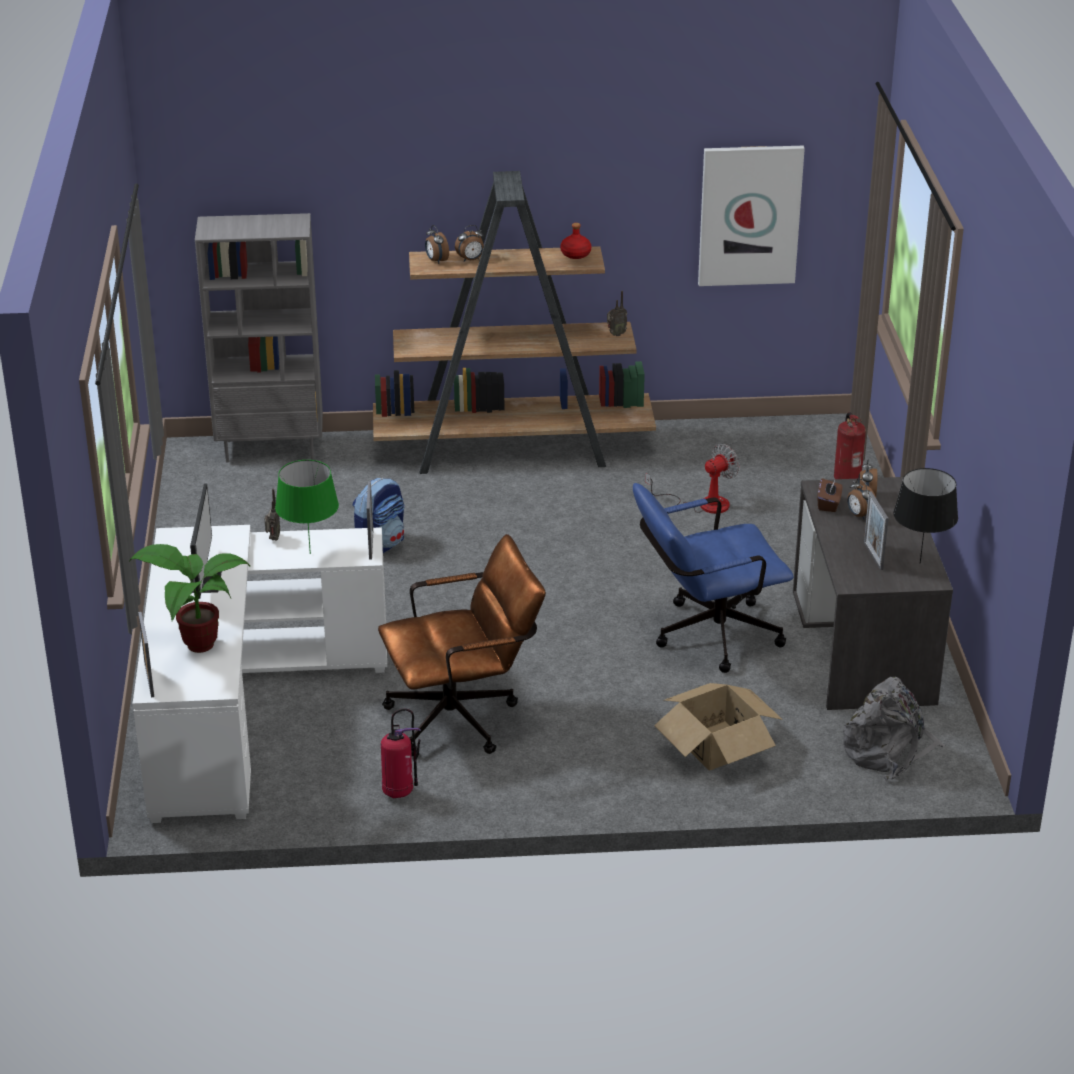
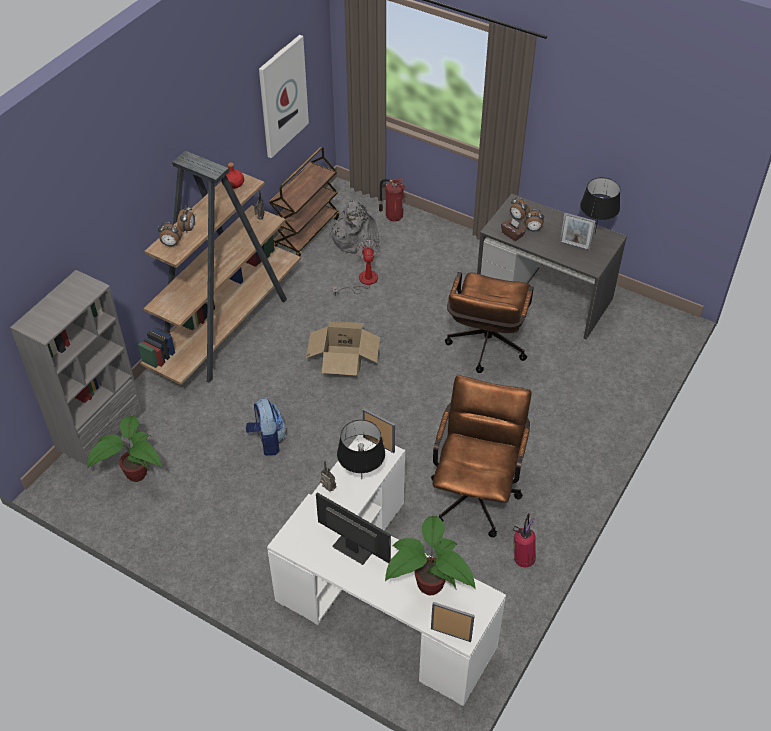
camera: 55 degrees left, 15 degrees up
(243, 488) = (134, 477): none -> potted plant
(310, 554) = (362, 479): green table lamp -> black table lamp
(706, 636) = (485, 348): blue office chair -> brown office chair
(716, 745) = (583, 398): cardboard box -> cardboard box (343, 359)
(731, 433) = (306, 232): none -> brown cart
(888, 751) = (636, 337): grey backpack -> grey backpack (355, 238)

